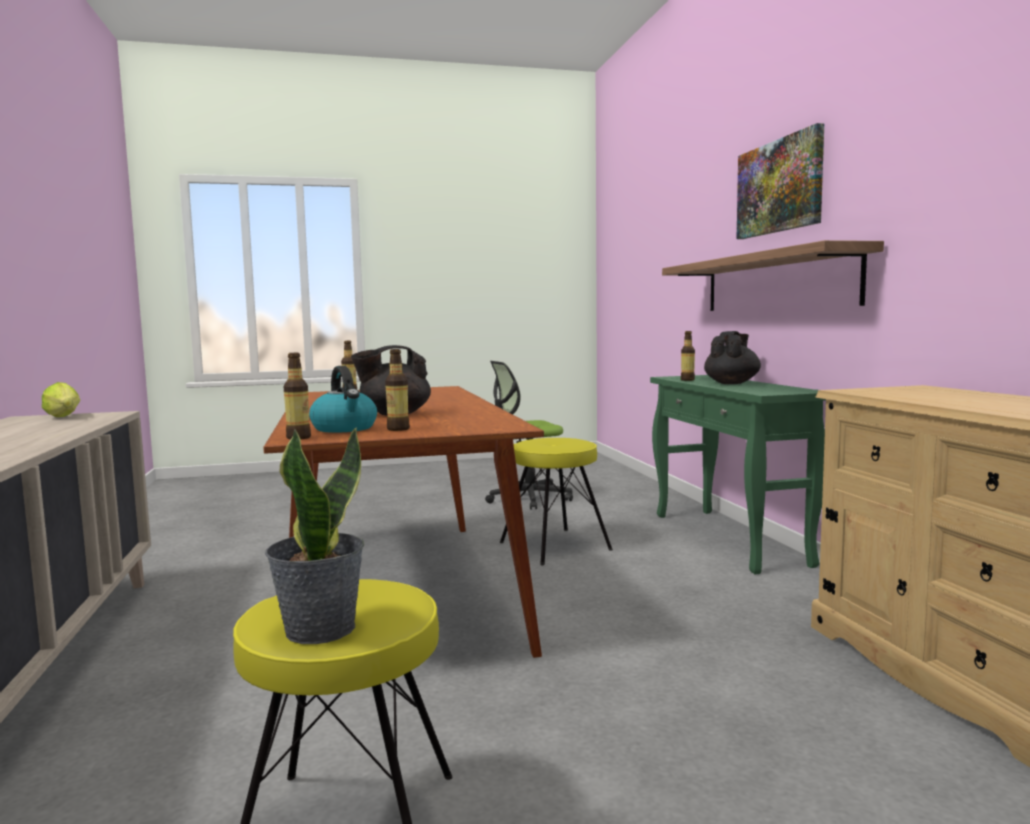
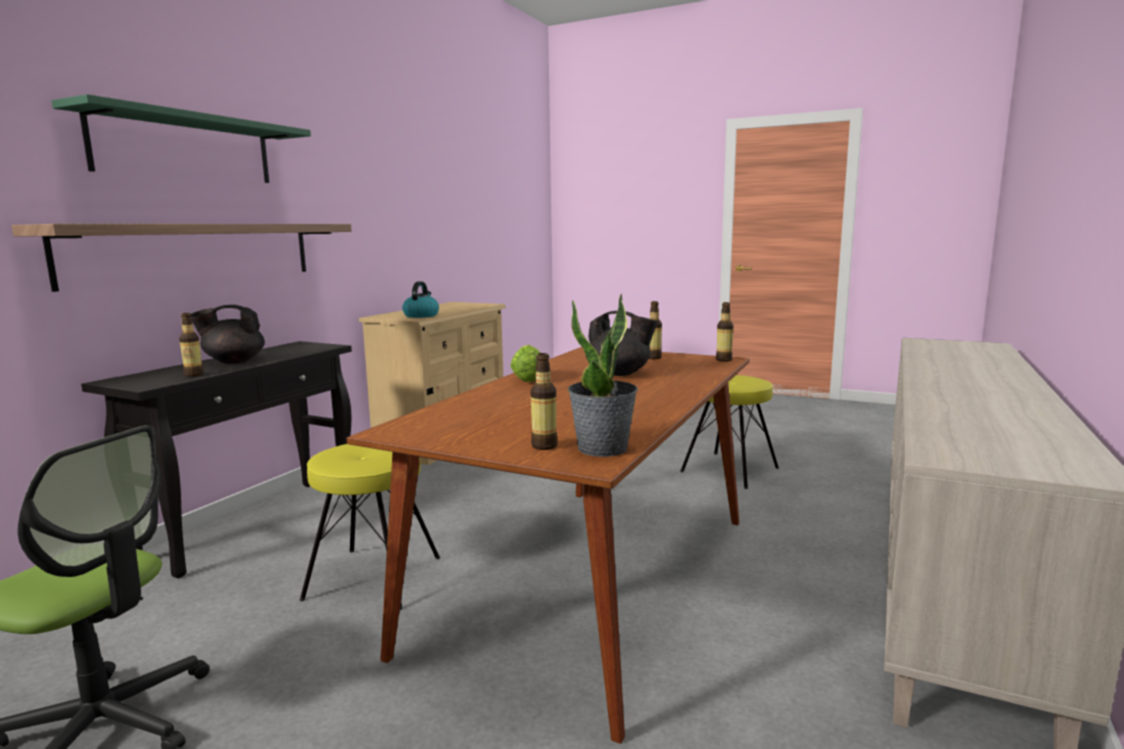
camera: 140 degrees left, 5 degrees up
(64, 417) = (1005, 456): lettuce -> lettuce (528, 379)
(319, 629) = (743, 377): potted plant -> potted plant (603, 449)
(345, 428) = (684, 363): kettle -> kettle (421, 315)
(729, 539) = (254, 523): green console table -> black console table
(779, 186) = (185, 148): picture -> green shelf

